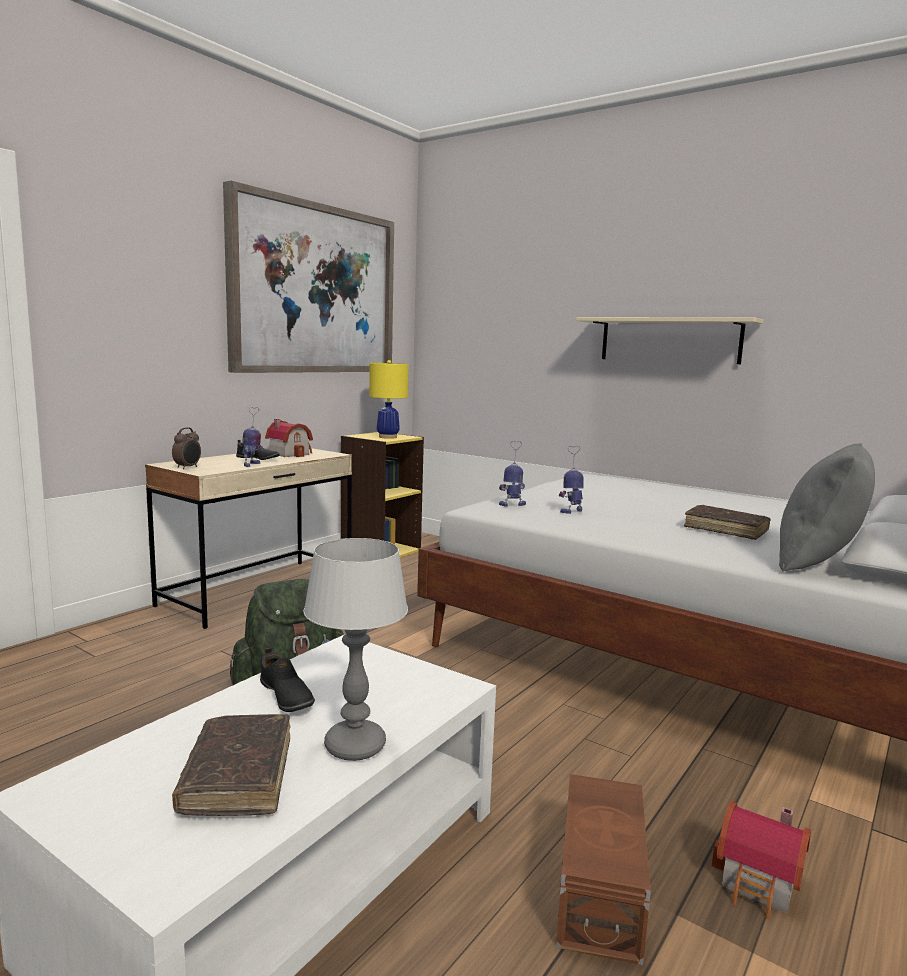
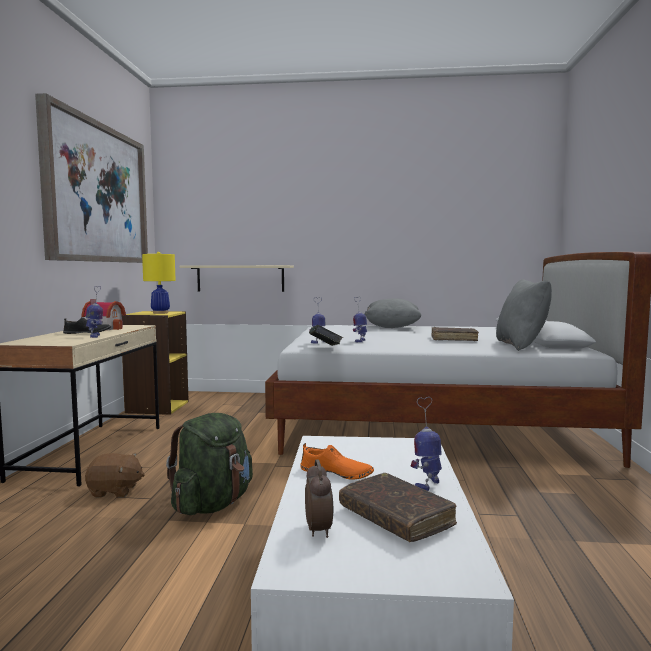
camera: 30 degrees left, 5 degrees down
(188, 467) = (43, 342): alarm clock -> alarm clock (319, 530)
(226, 643) = (115, 491): none -> brown plush toy
(285, 696) = (336, 473): black shoe -> orange shoe
(354, 747) = (427, 484): table lamp -> toy robot
(496, 516) = (325, 348): none -> book
(602, 891) = (534, 544): brown storage box -> none
(669, 340) = (360, 233): beige shelf -> beige shelf (240, 278)
(683, 493) = (392, 327): none -> grey pillow
(760, 885) = (587, 515): toy house -> none

